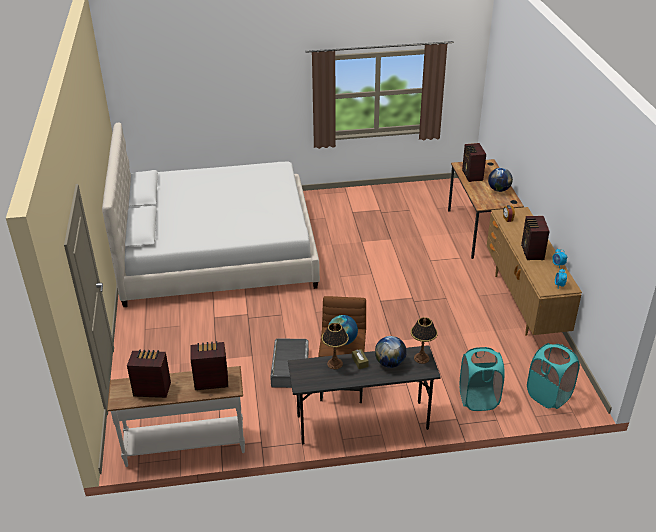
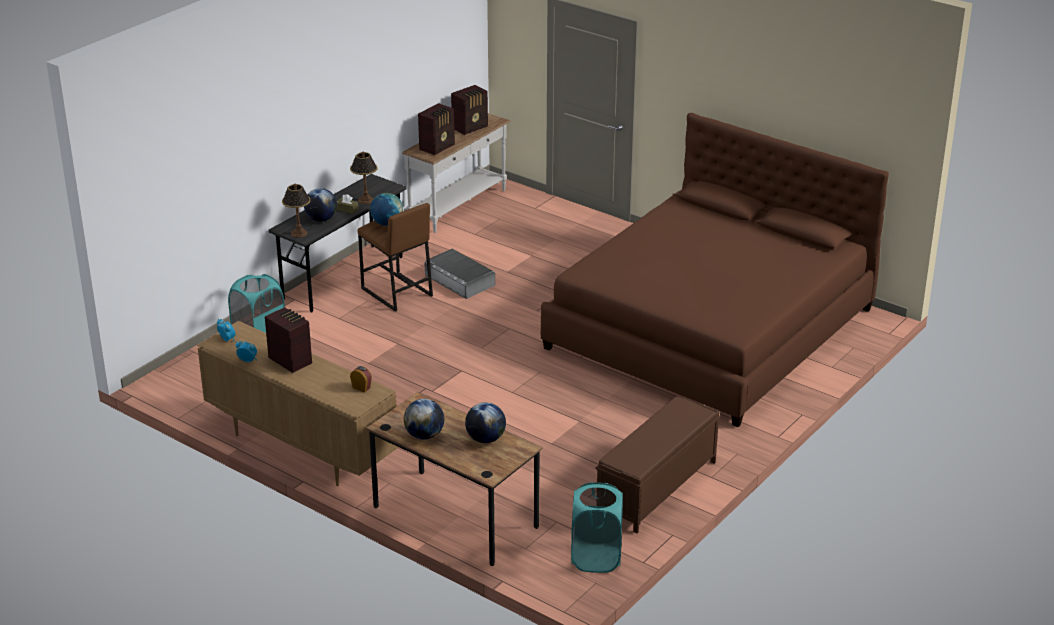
camera: 135 degrees right, 5 degrees down
(217, 250) = (710, 328): white bed -> brown bed
(375, 199) = (656, 488): none -> brown bench
(472, 176) = (485, 439): radio -> globe
(548, 395) = (194, 373): turquoise laundry basket -> turquoise laundry basket (596, 558)

